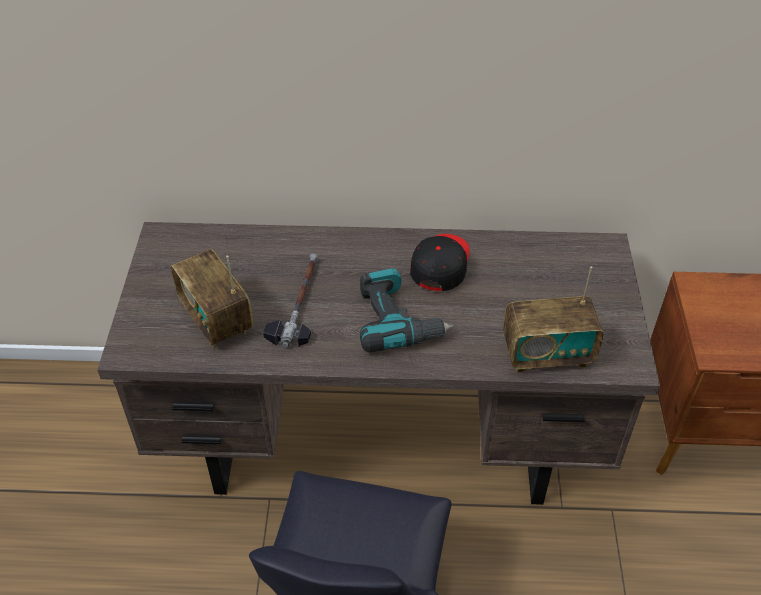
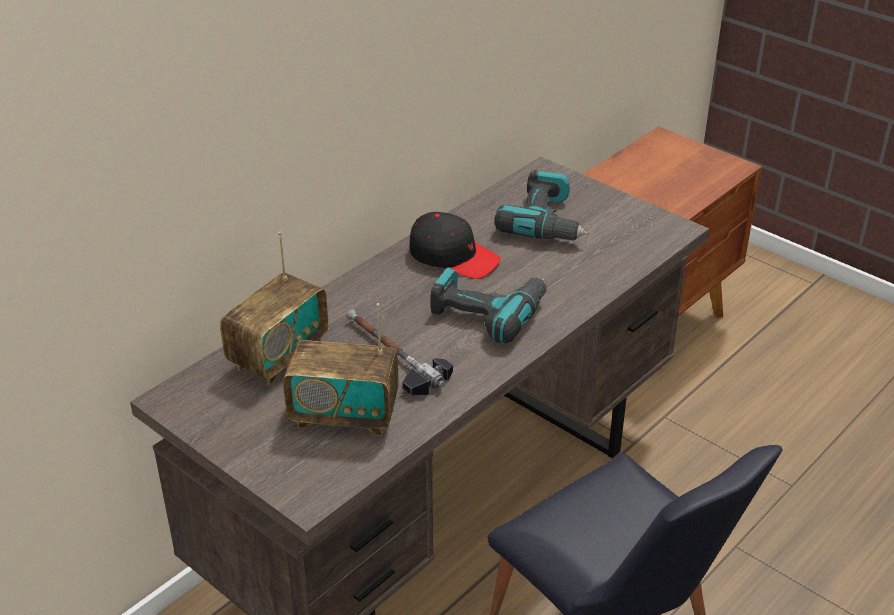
camera: 50 degrees left, 10 degrees down
(440, 265) = (453, 256): black cap -> black cap turned 150 degrees clockwise
(543, 286) = (546, 221): none -> power drill
(547, 354) = (619, 259): radio -> radio (278, 355)

